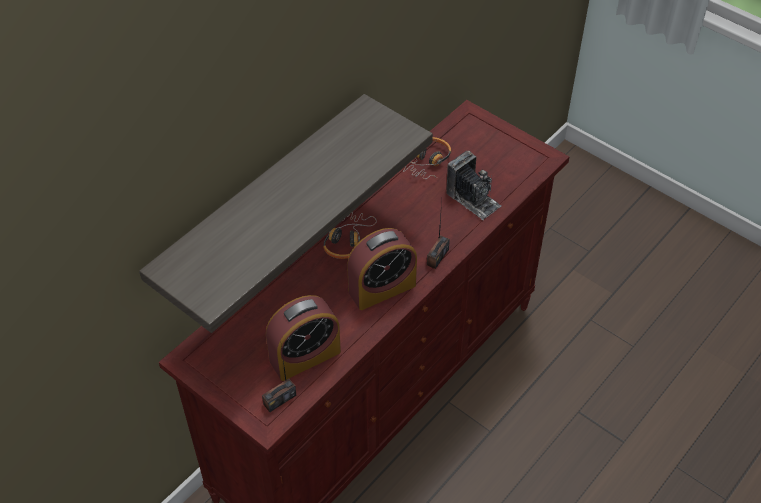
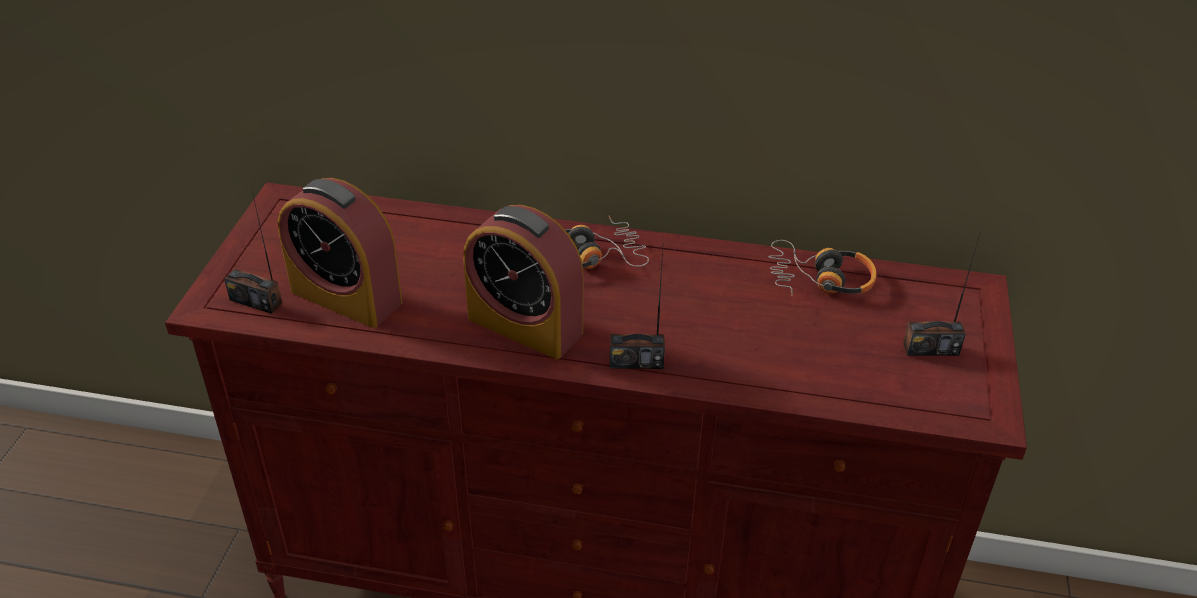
camera: 60 degrees right, 10 degrees down
(263, 202) = (499, 94): shelf -> none
(473, 199) = (796, 359): camera -> none
(496, 151) = (930, 349): none -> radio

